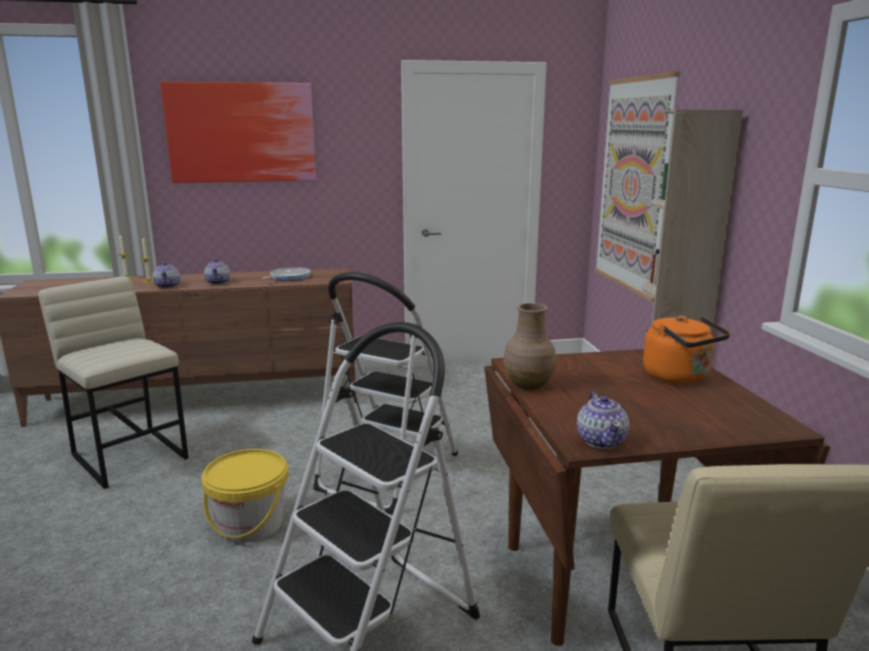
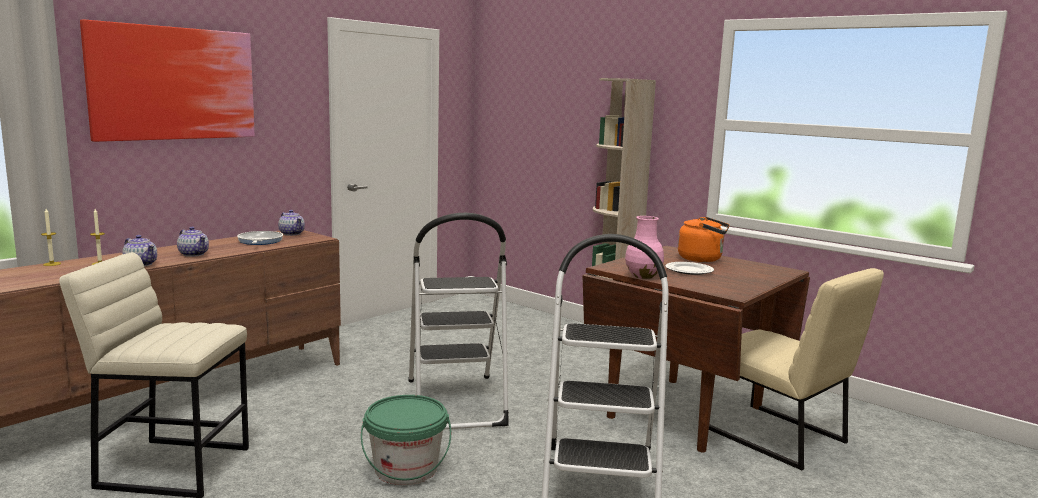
camera: 40 degrees left, 5 degrees down
(250, 524) = (406, 469): yellow bucket -> green bucket
(527, 384) = (642, 276): brown vase -> pink vase
(601, 440) = (737, 292): teapot -> teapot (292, 233)
(613, 390) = (688, 270): none -> plate
(633, 185) = (531, 136): picture -> none

